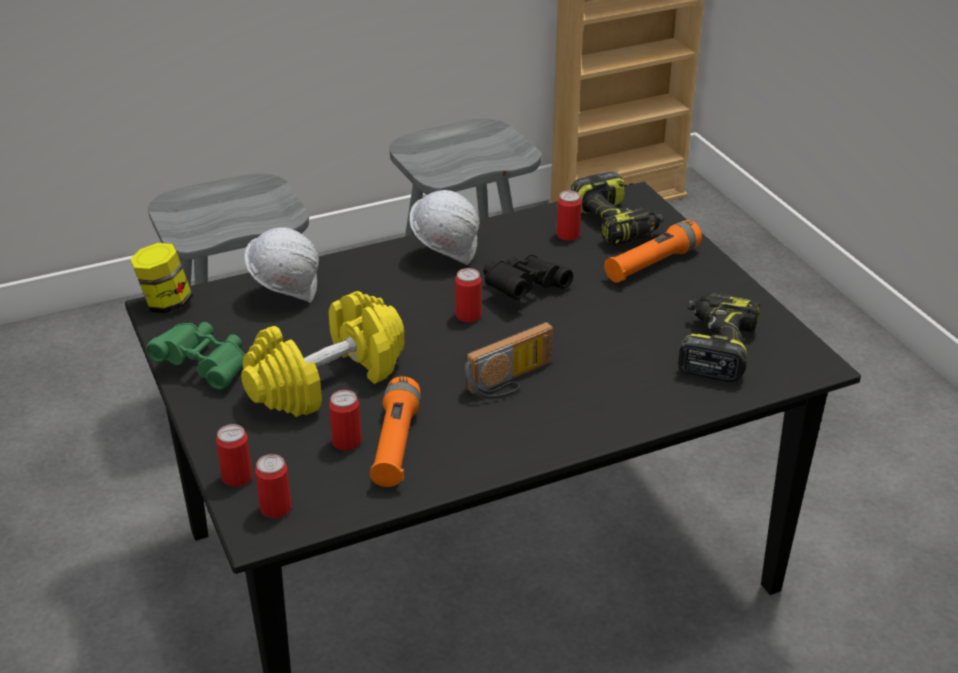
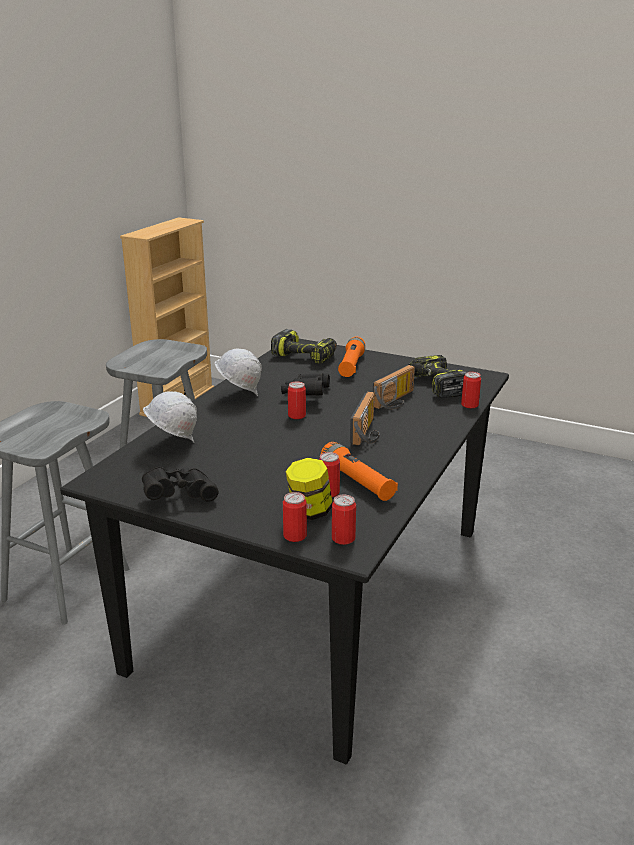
camera: 40 degrees left, 10 degrees down
(166, 304) = (95, 477): jar -> jar (309, 512)
(205, 367) = (179, 496): green binoculars -> black binoculars
(327, 381) = (268, 471): yellow dumbbell -> none
(568, 235) = (289, 367): can -> can (469, 405)
(621, 349) = (396, 401): none -> radio

